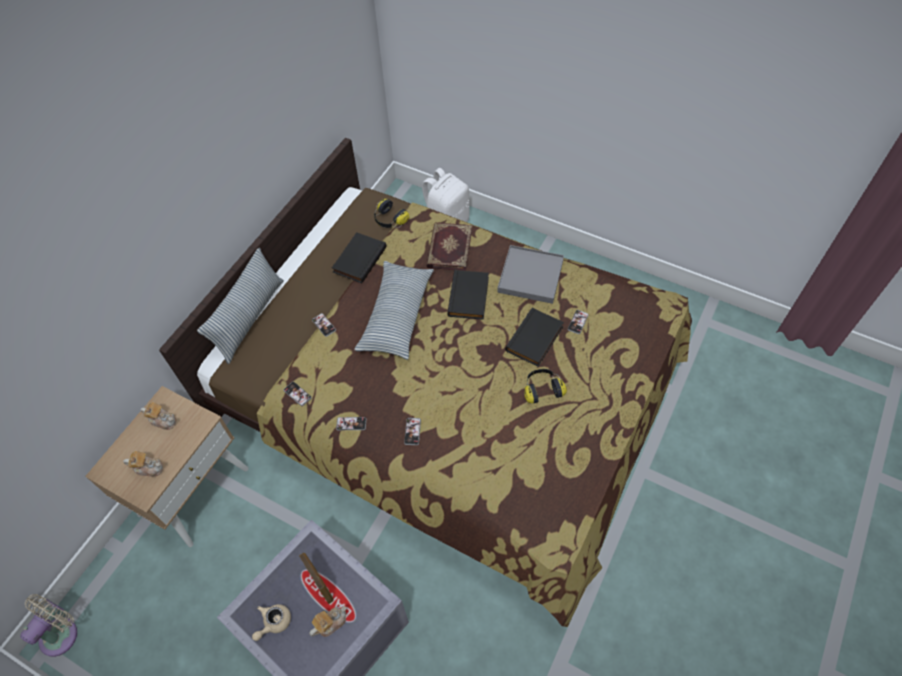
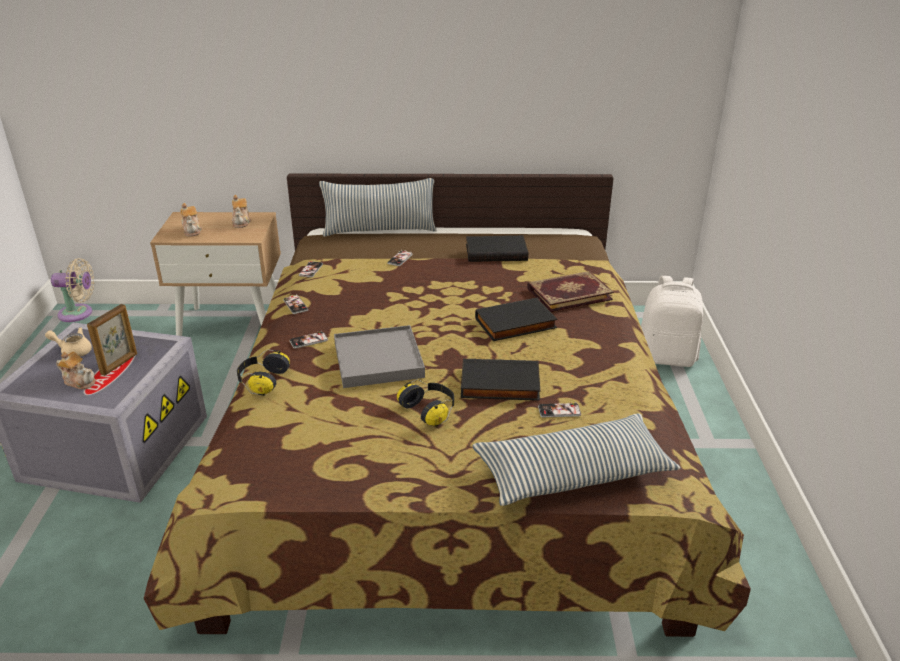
camera: 60 degrees right, 25 degrees down
(389, 220) = (565, 253): headphones -> headphones (262, 381)
(396, 315) = (447, 290): pillow -> pillow (573, 473)
(530, 276) = (591, 356): grey tray -> grey tray (378, 360)

